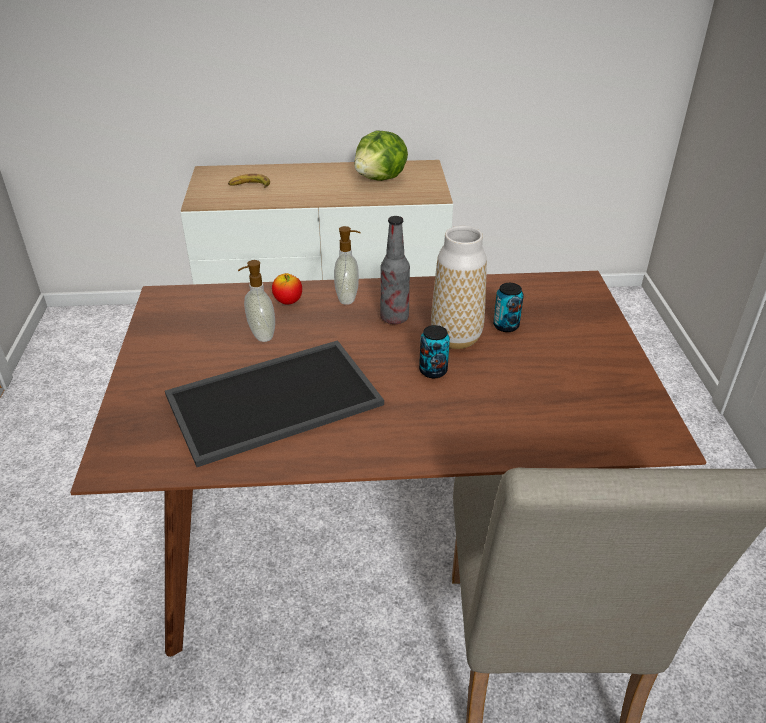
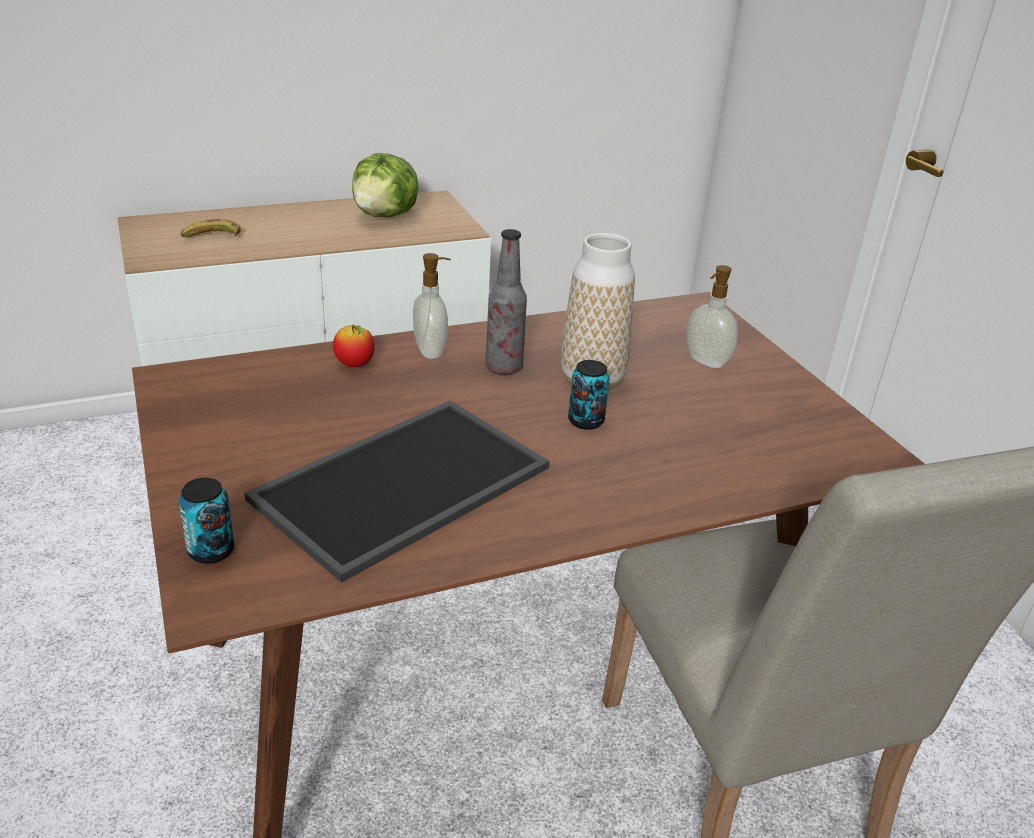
camera: 20 degrees left, 5 degrees down
(261, 335) = (339, 408): soap dispenser -> soap dispenser (705, 362)
(506, 326) = (642, 361): can -> can (211, 551)

